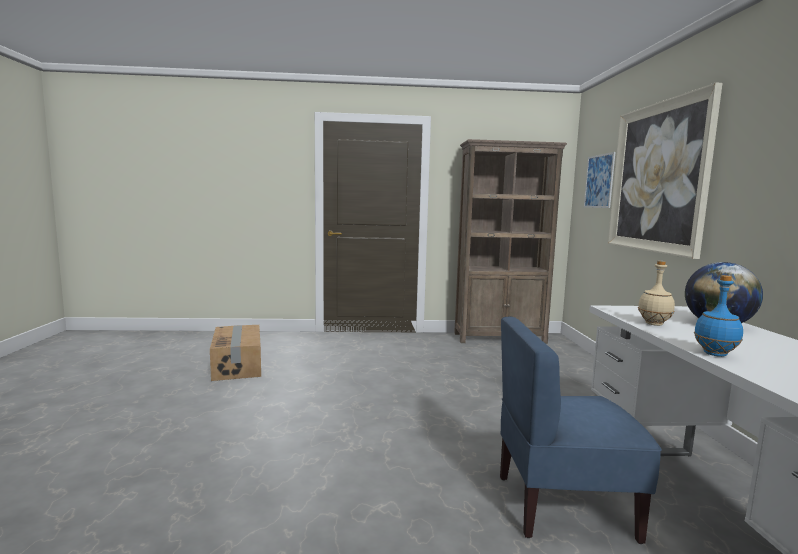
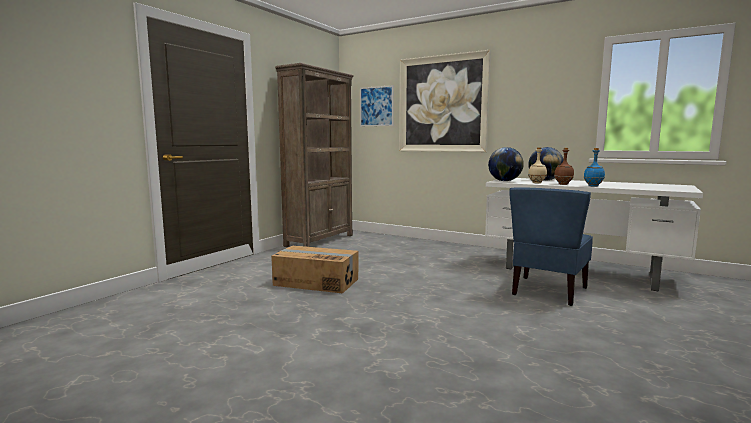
camera: 55 degrees left, 0 degrees up
(238, 365) = (176, 332): cardboard box -> cardboard box (316, 282)
(629, 310) = (504, 181): none -> globe
(683, 337) = (563, 184): none -> brown bottle

